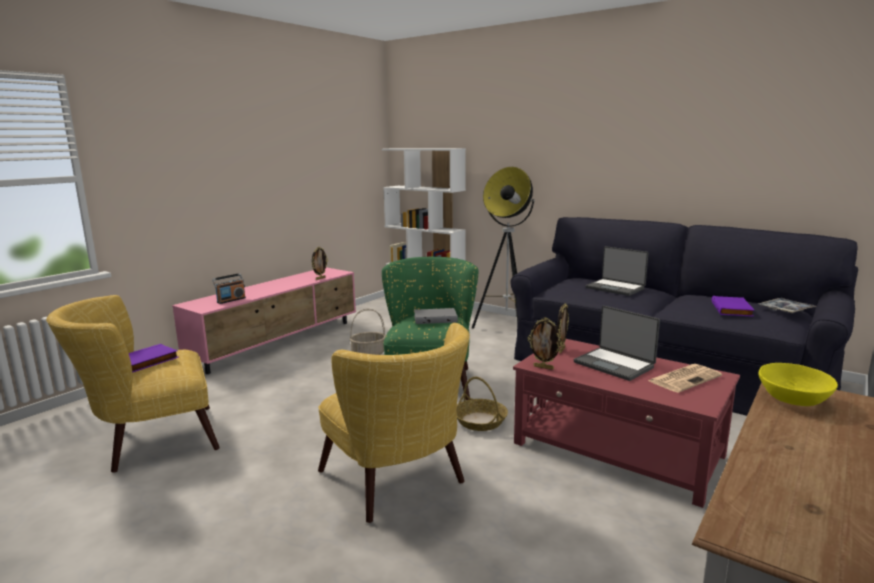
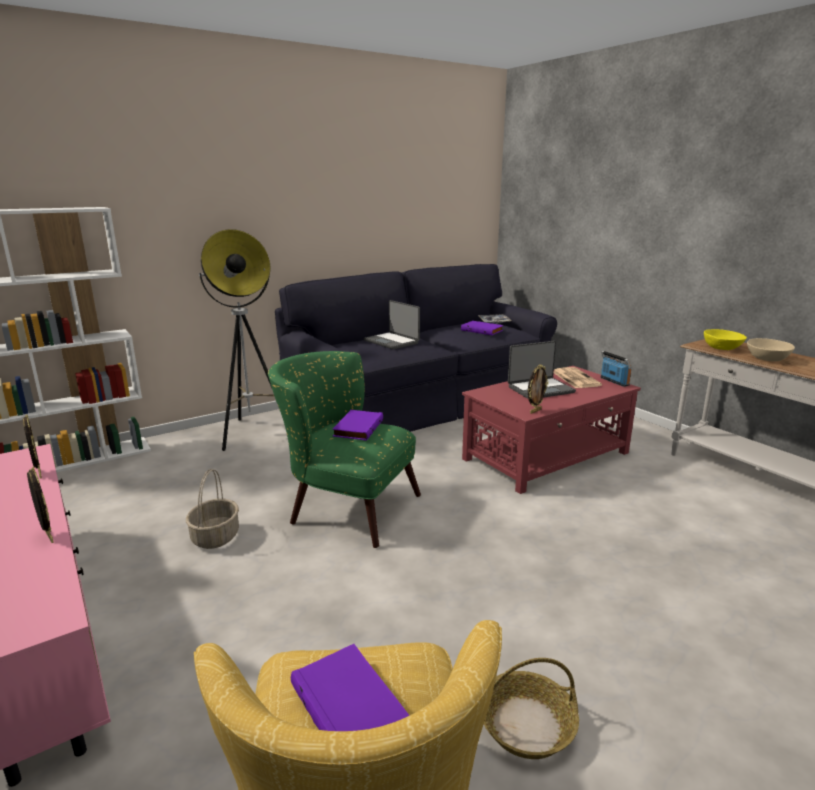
camera: 70 degrees left, 5 degrees up
(231, 300) = (36, 581): radio -> radio (614, 381)
(398, 484) = (578, 571): yellow armchair -> none
(435, 318) = (357, 428): grey book -> purple book
(480, 421) = (469, 500): basket -> basket (526, 724)
(561, 350) = (498, 397): picture frame -> picture frame (48, 537)
(615, 288) = (392, 341): laptop -> laptop turned 75 degrees clockwise
(782, 431) = (767, 359): none -> beige bowl

